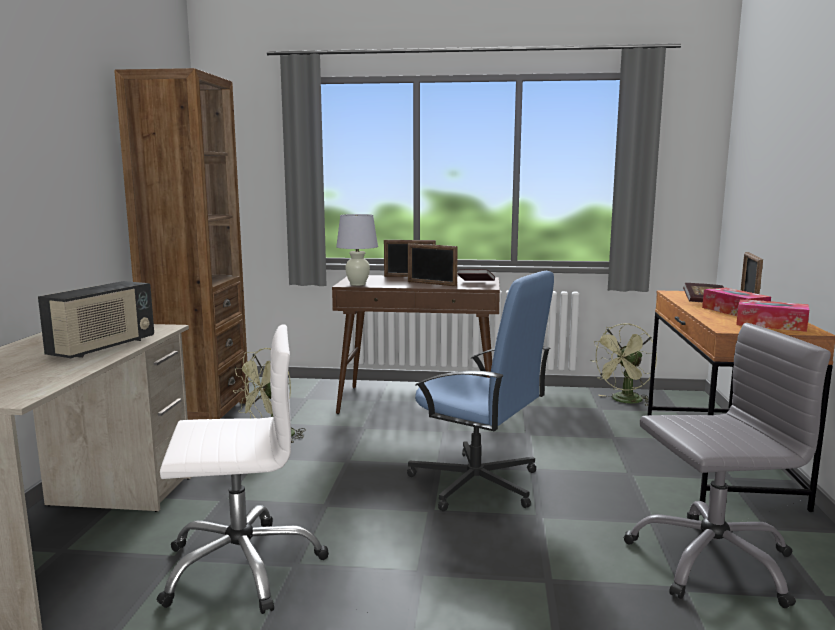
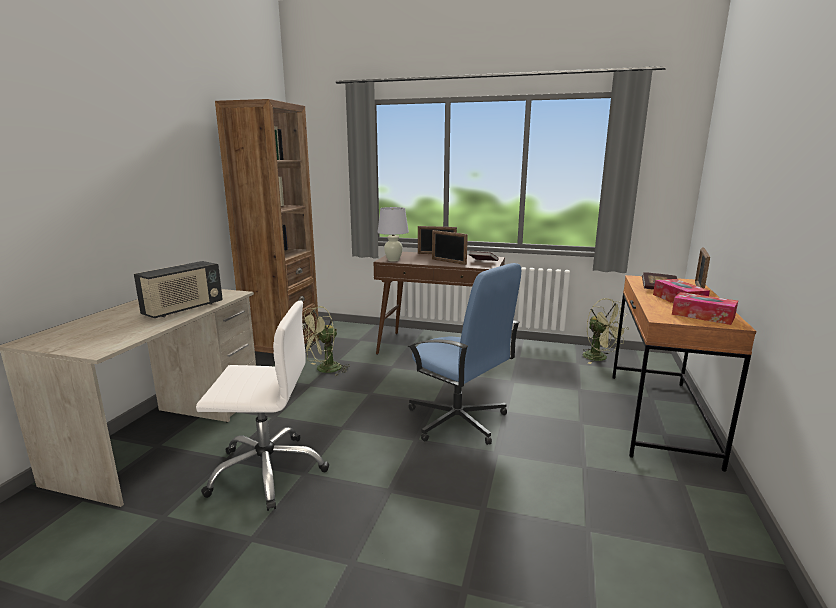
camera: 10 degrees right, 5 degrees up
(624, 401) = (600, 358): green fan -> green fan turned 90 degrees counterclockwise
(711, 560) = (621, 506): grey office chair -> none

